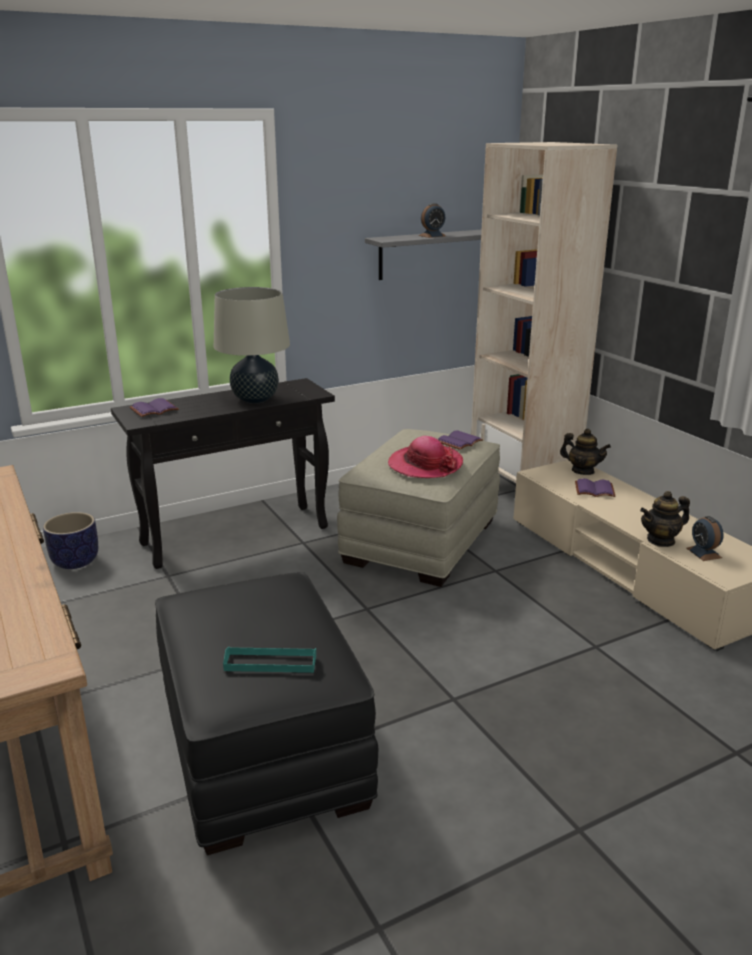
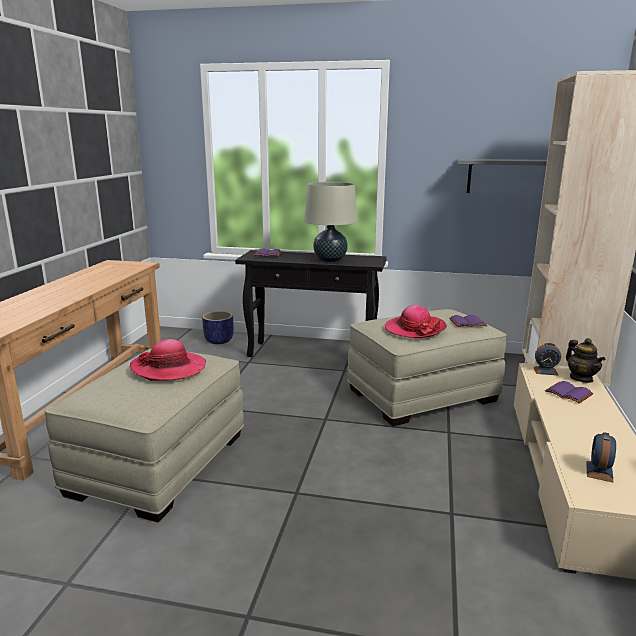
camera: 40 degrees right, 5 degrees down
(260, 614) = (169, 368): none -> hat
(261, 749) = (159, 463): black ottoman -> beige ottoman
(270, 663) = (127, 391): turquoise tray -> none
(432, 236) = (512, 159): alarm clock -> alarm clock (545, 371)
(661, 540) = (569, 447): teapot -> none

